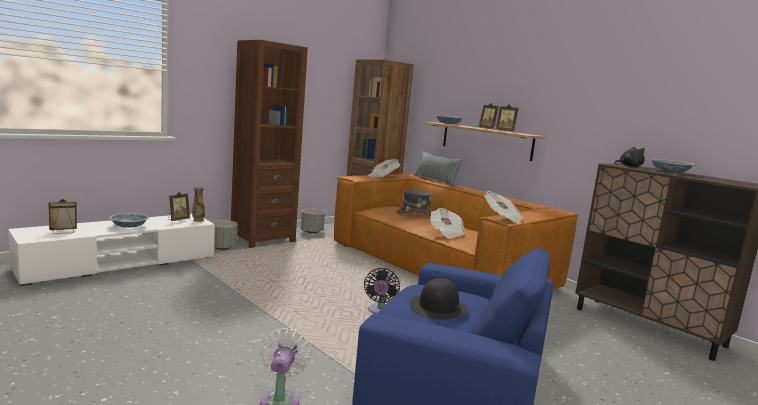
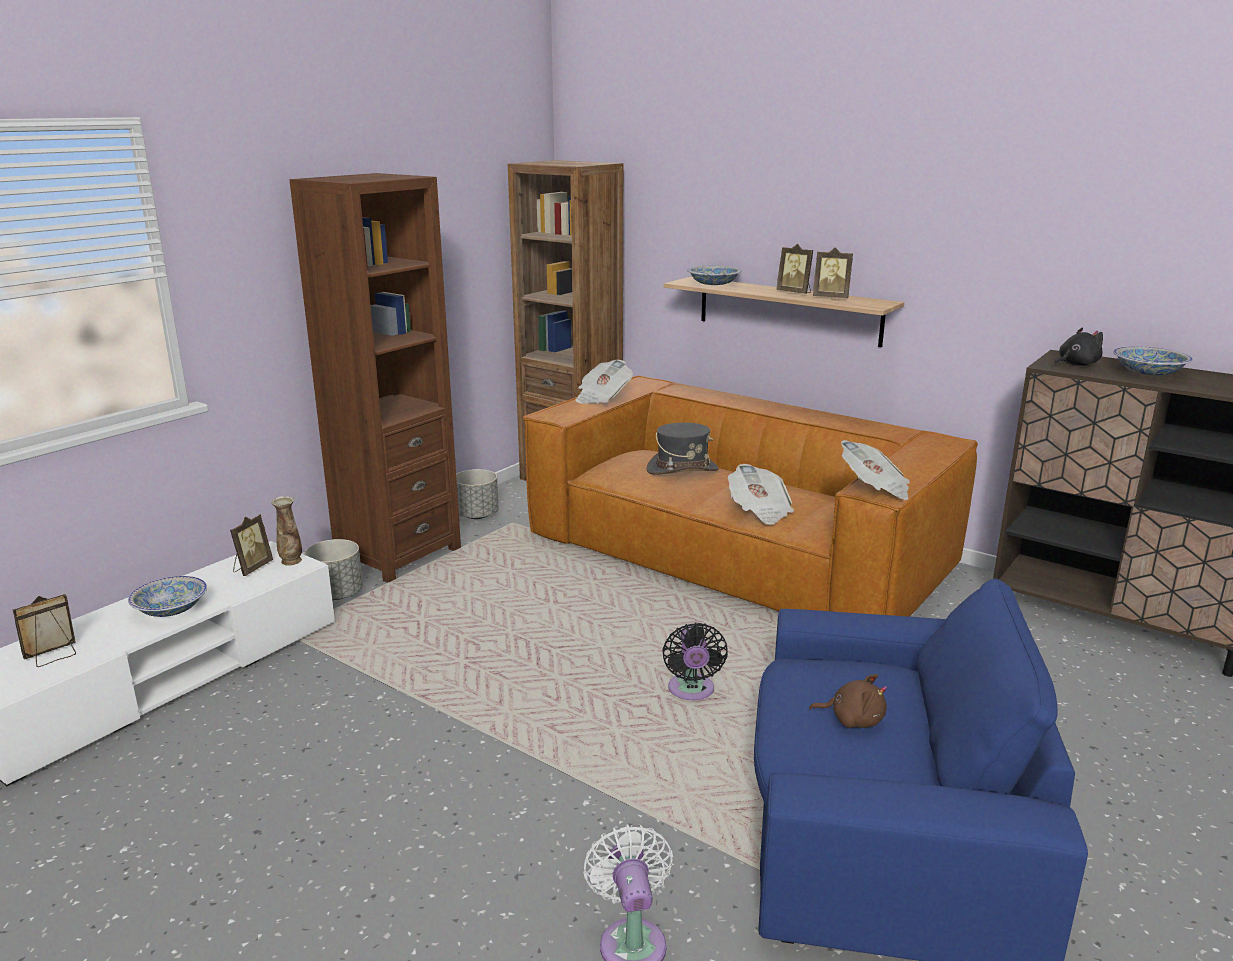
camera: 10 degrees left, 10 degrees up
(435, 180) = (695, 387): pillow -> none
(438, 307) = (853, 719): black hat -> brown plush toy

